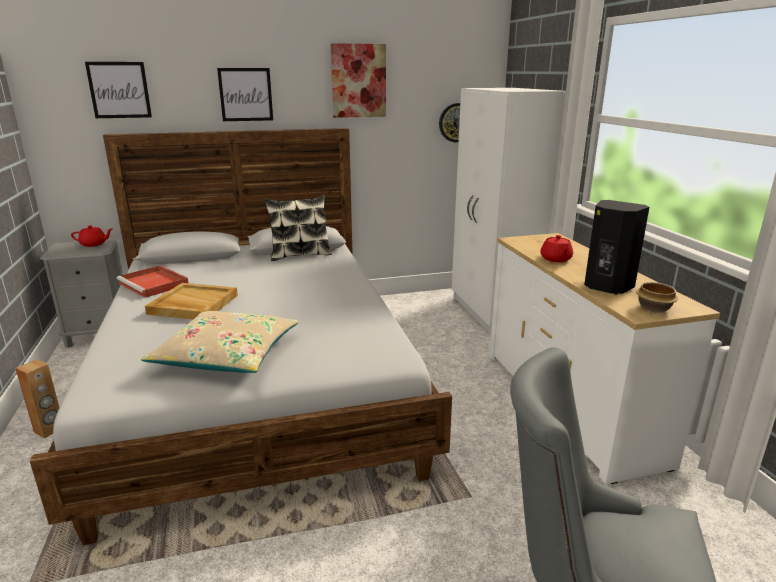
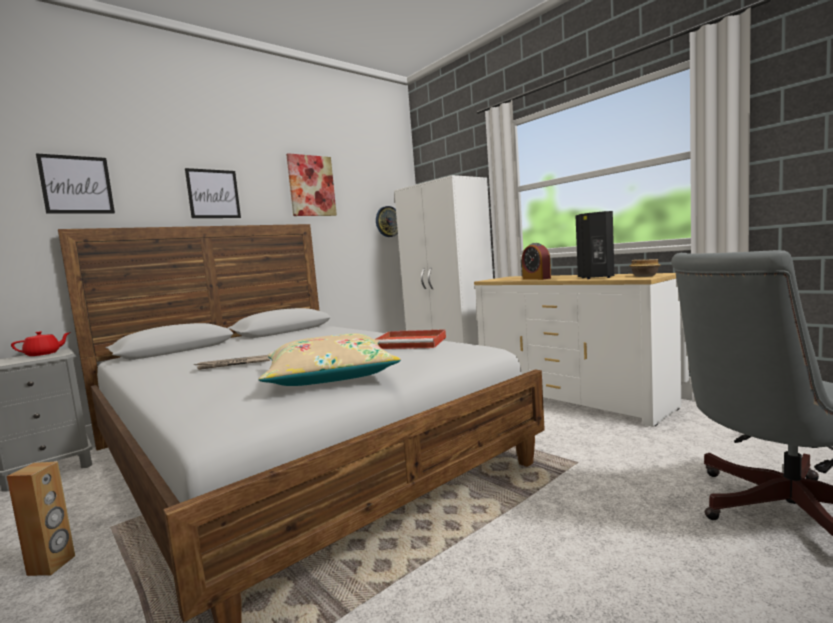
camera: 25 degrees left, 15 degrees down
(154, 284) = (161, 366): red tray -> red tray (412, 343)
(192, 304) = (234, 364): beige tray -> newspaper
(300, 255) = (292, 332): pillow -> none
(555, 259) = (536, 278): red teapot -> alarm clock

